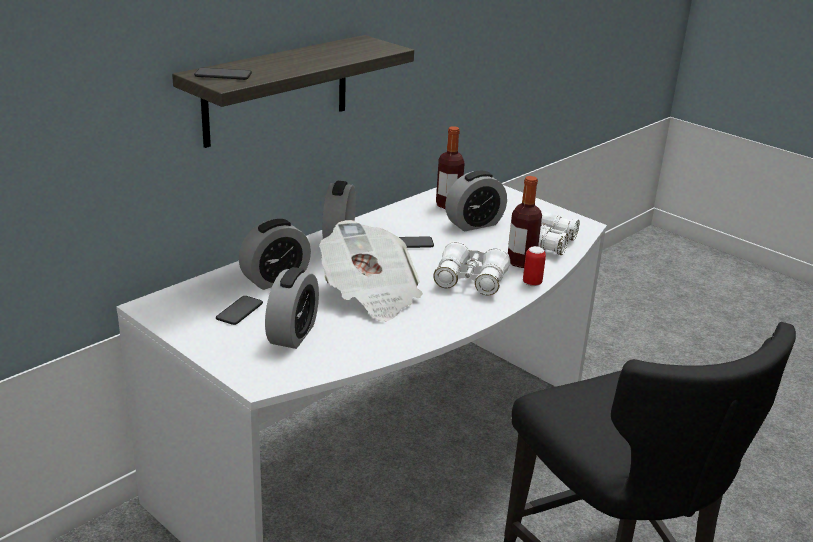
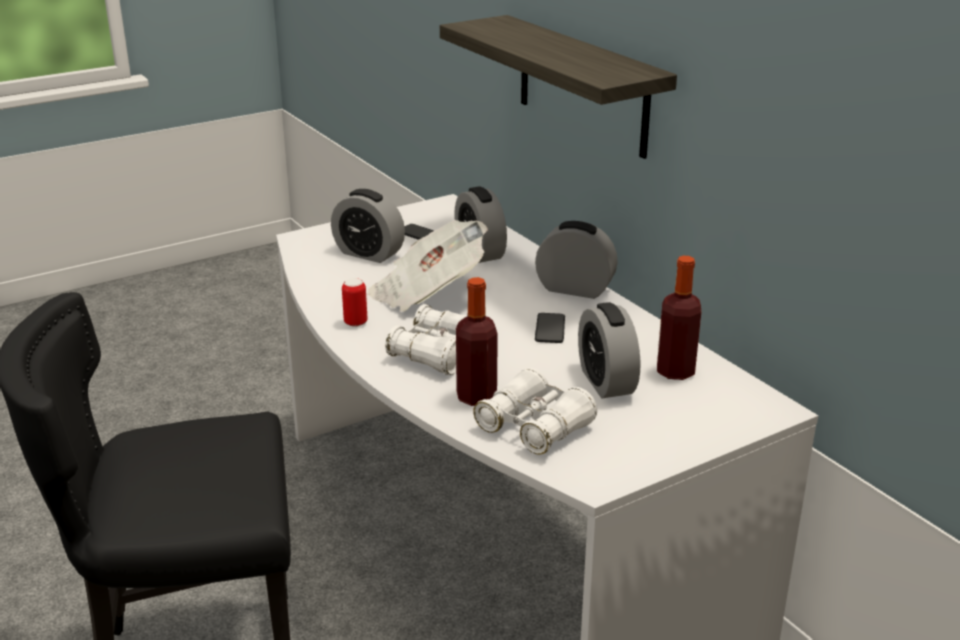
camera: 105 degrees right, 0 degrees up
(223, 75) = (494, 25): phone -> none
(532, 283) = (416, 393): can -> can (355, 323)

